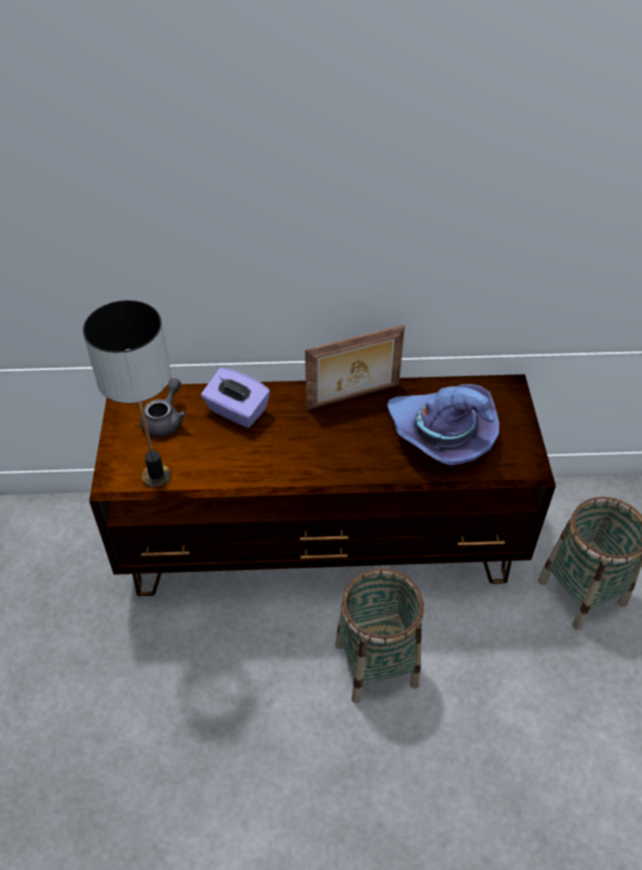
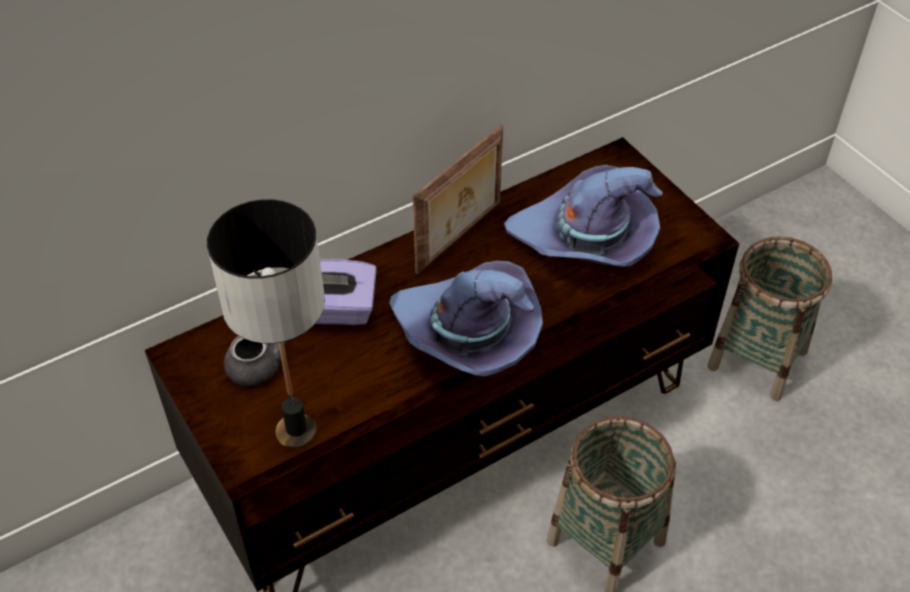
camera: 30 degrees left, 0 degrees up
(308, 464) = (467, 335): none -> purple hat

